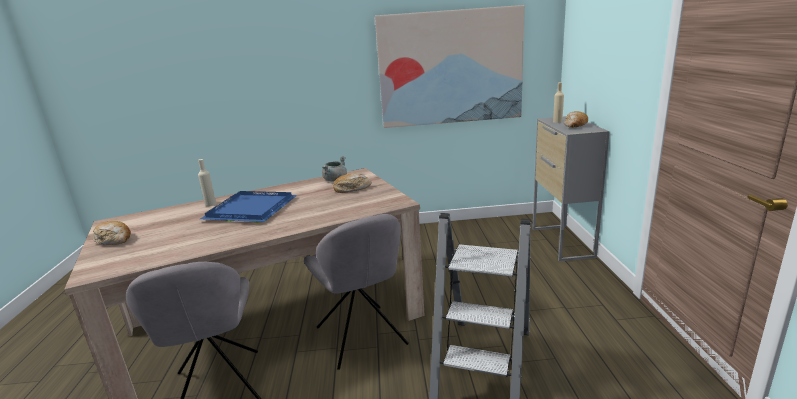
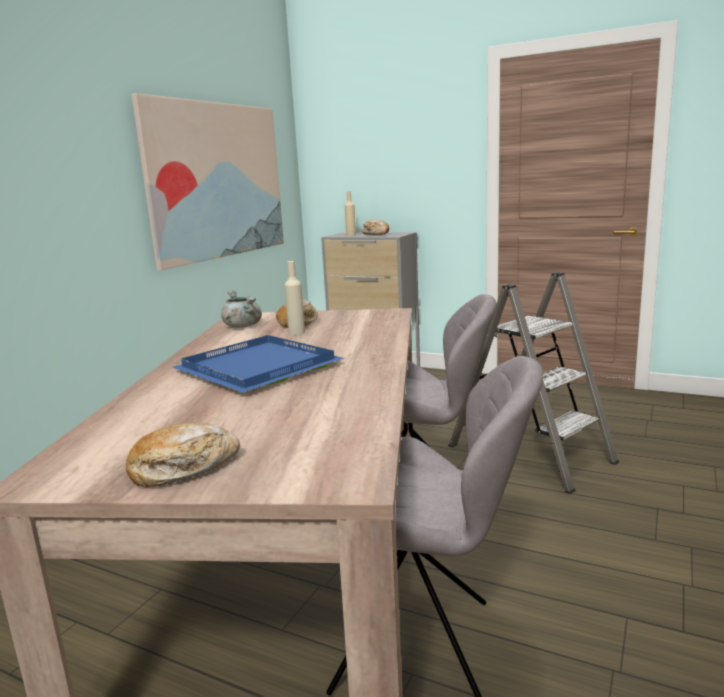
camera: 60 degrees left, 5 degrees down
(210, 204) = (161, 391): beige bottle -> beige bottle (296, 333)

